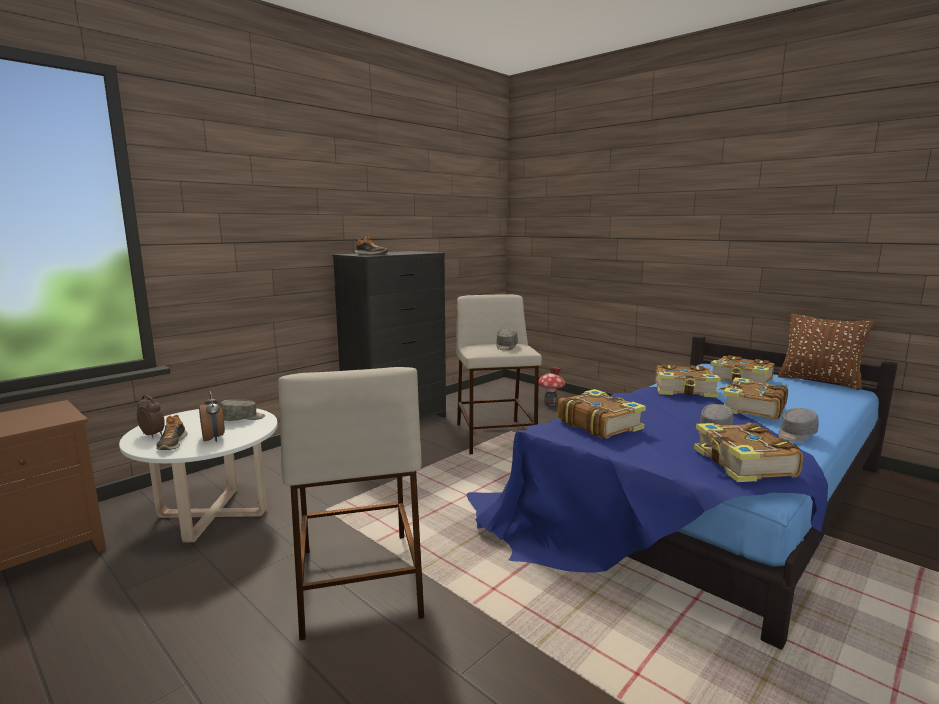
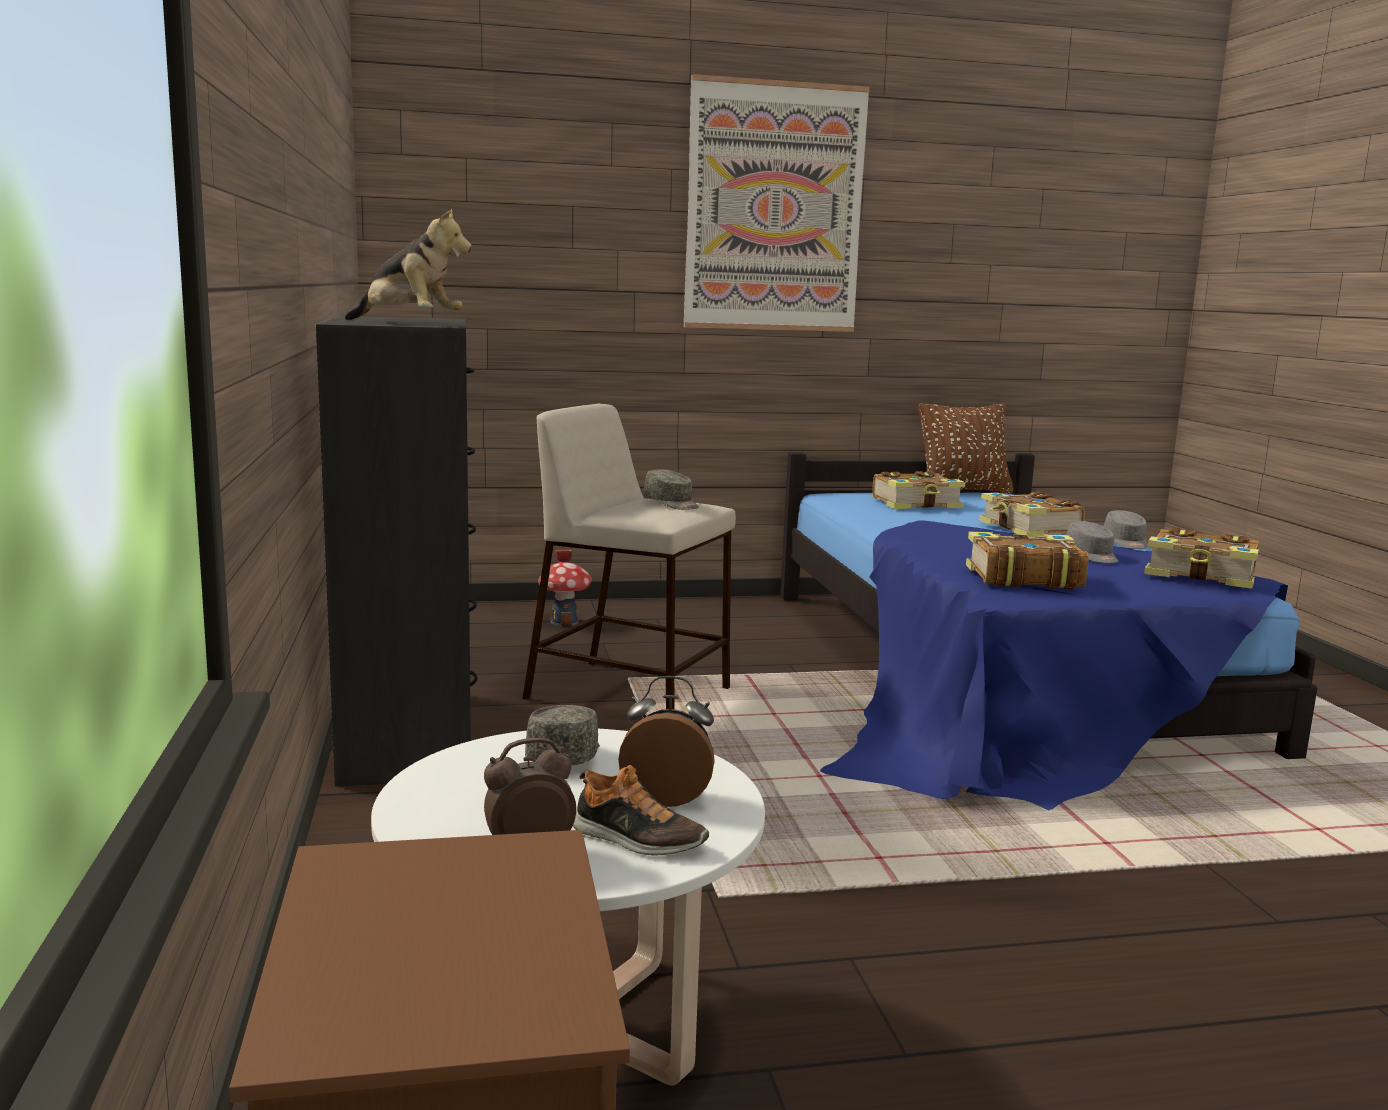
camera: 55 degrees left, 0 degrees up
(358, 580) = (1001, 930): beige stool -> none
(371, 254) = (408, 323): shoe -> plush toy
(685, 390) = (927, 525): book -> none
(697, 186) = (774, 208): none -> picture

